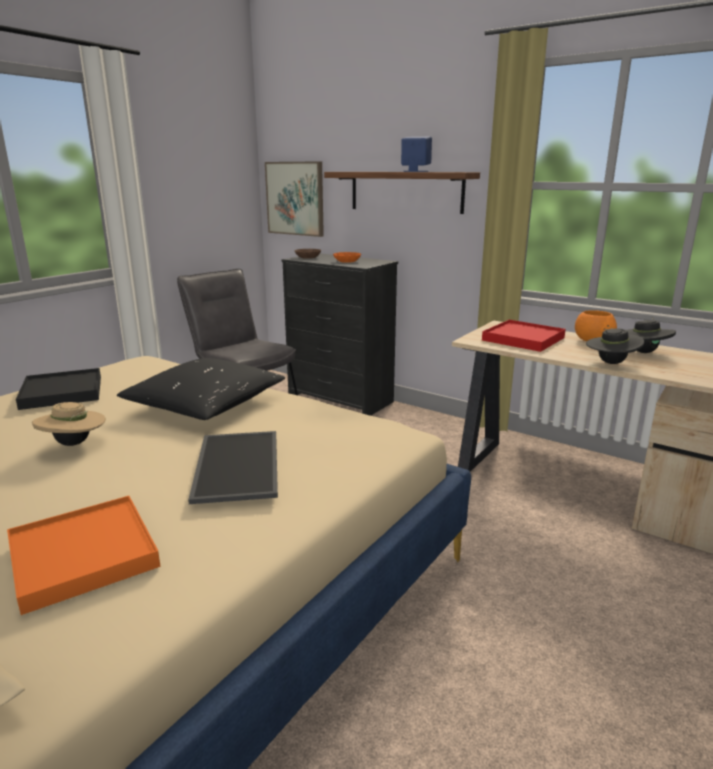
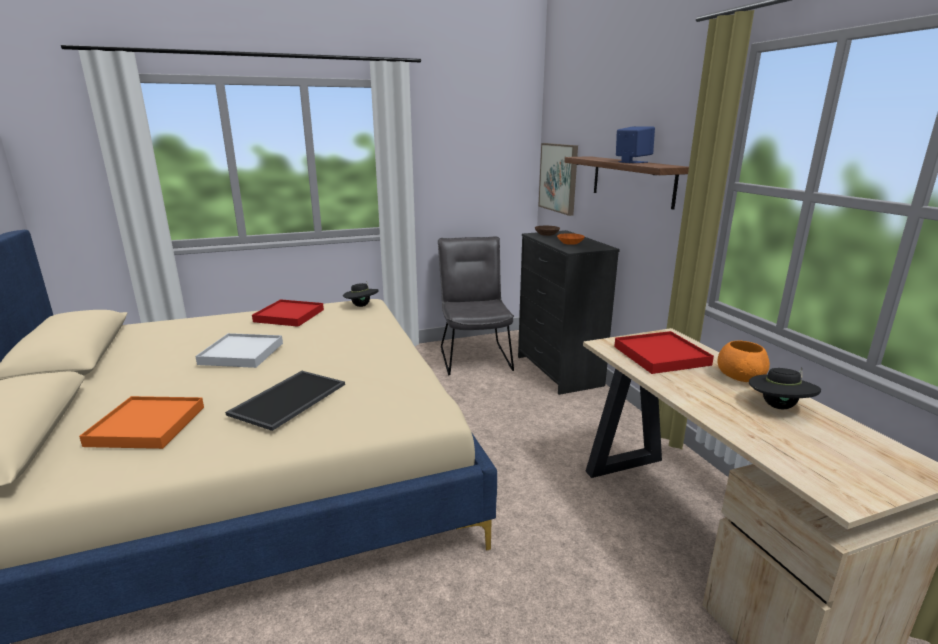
camera: 35 degrees right, 0 degrees up
(62, 392) = (289, 316): black tray -> red tray
(74, 444) = (242, 354): beige hat -> white tray
(205, 405) = (349, 347): black pillow -> none
(611, 363) = (707, 407): black hat -> black hat (361, 306)

